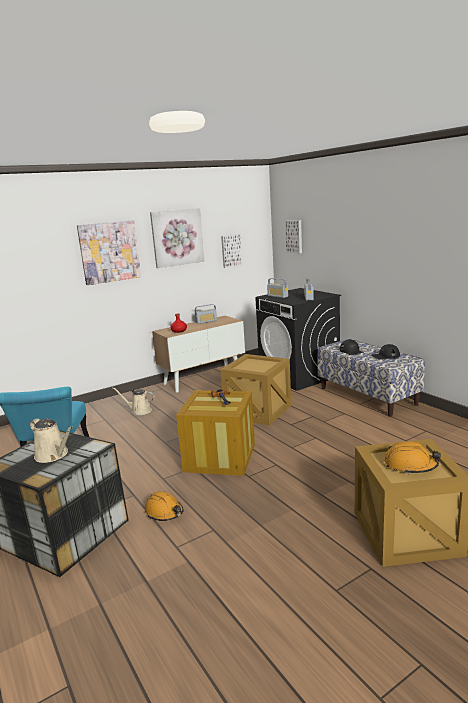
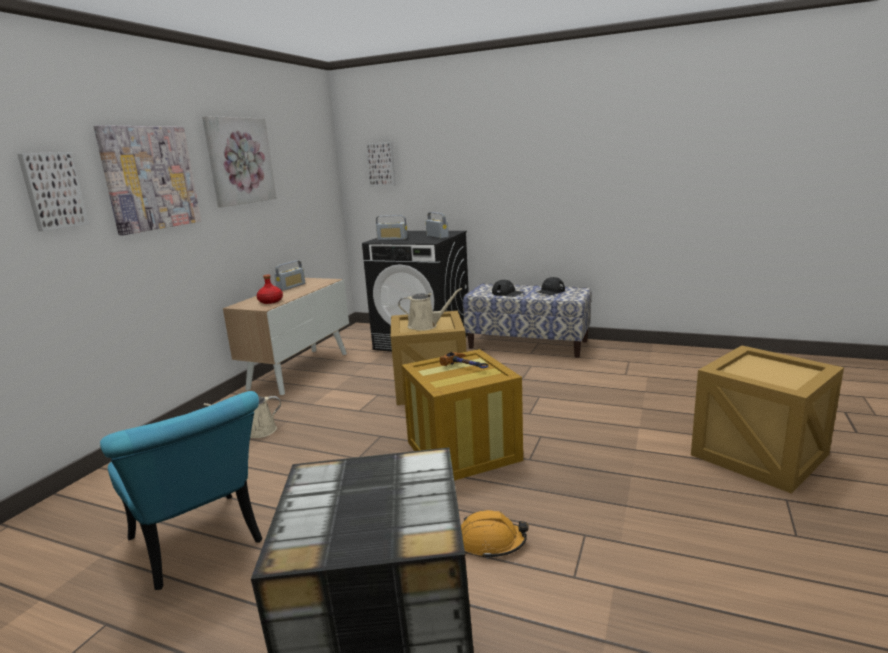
camera: 35 degrees left, 0 degrees up
(53, 455) = (378, 497): beige watering can -> beige watering can (425, 326)
(231, 250) = (301, 185): picture -> picture (52, 191)
(410, 465) = (769, 372): orange hard hat -> none

